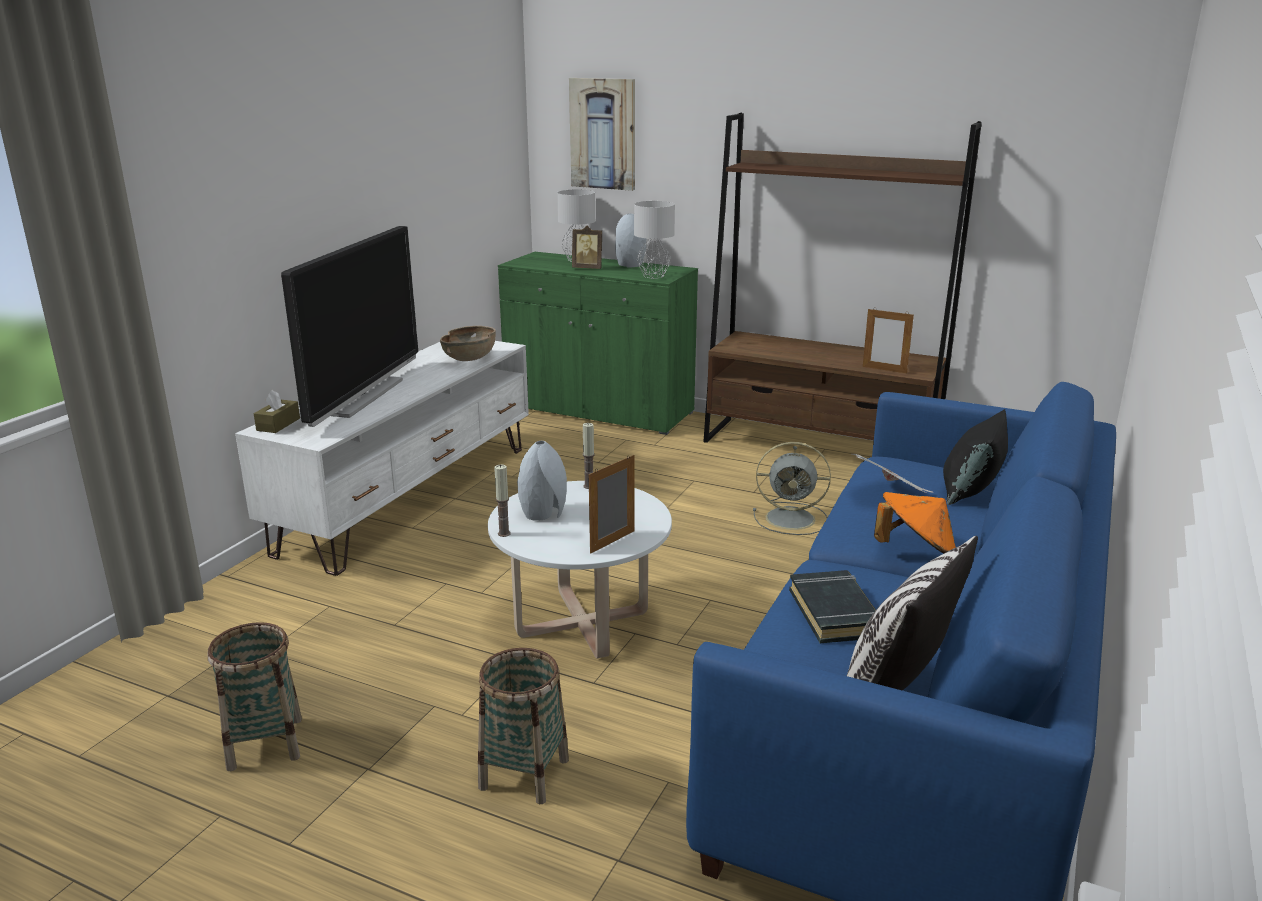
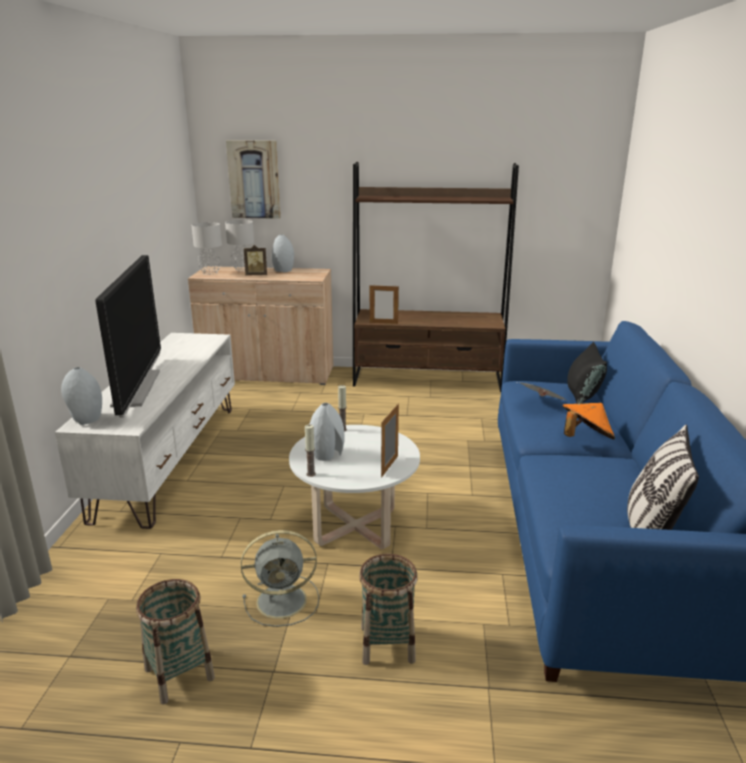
camera: 20 degrees left, 0 degrees up
(278, 424) = (86, 419): brown tissue box -> grey vase
(470, 358) = (198, 349): brown bowl -> none
(599, 410) = (268, 374): green cabinet -> beige cabinet
(653, 276) = (307, 277): grey table lamp -> grey table lamp (210, 273)
(792, 519) = (442, 429): grey fan -> grey fan (284, 600)
(834, 613) = (576, 488): black book -> none
(884, 369) = (472, 324): picture frame -> picture frame (383, 323)

